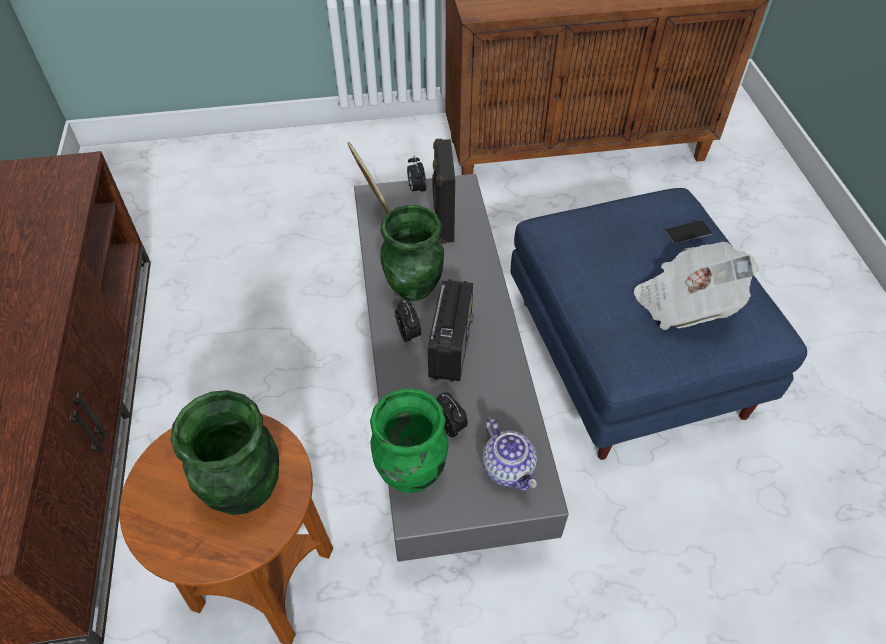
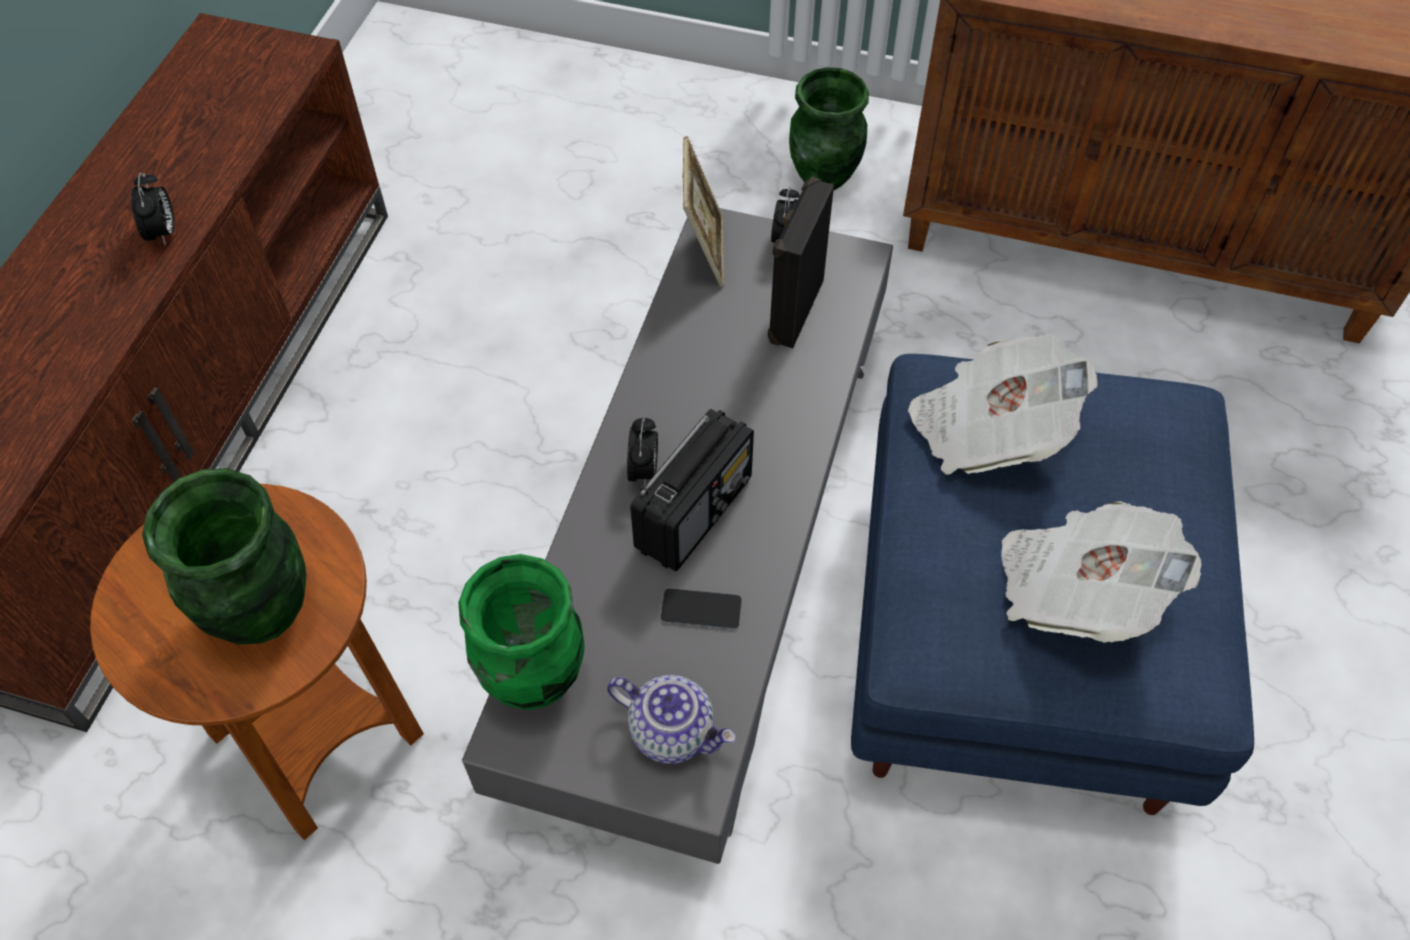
camera: 25 degrees right, 5 degrees up
(414, 288) = (692, 401): green vase -> green vase (824, 177)
(450, 427) = (625, 635): alarm clock -> alarm clock (163, 233)
(509, 468) = (673, 731): teapot -> teapot turned 60 degrees counterclockwise
(591, 241) = (989, 429): none -> newspaper
(688, 232) = (1160, 473): phone -> phone (701, 609)

